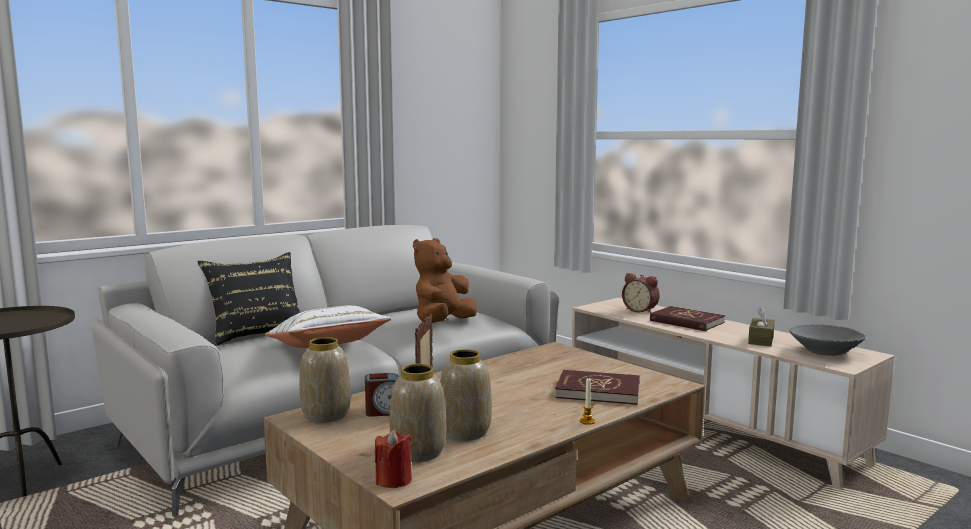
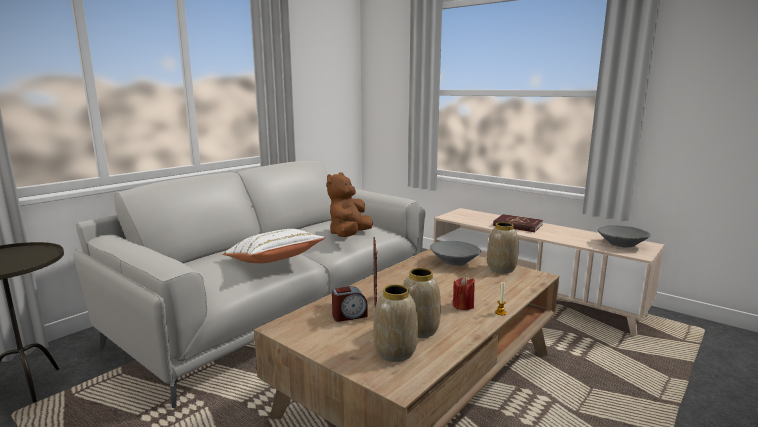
camera: 10 degrees left, 5 degrees up
(257, 334) = (210, 252): black pillow -> none
(325, 415) = (303, 323): vase -> vase (500, 269)
(393, 480) = (391, 381): red candle -> red candle (463, 306)
(566, 361) = (454, 262): none -> grey bowl
(598, 391) = (492, 285): red book -> none
(641, 310) = (481, 218): alarm clock -> none
(761, 340) = (575, 237): brown tissue box -> none

